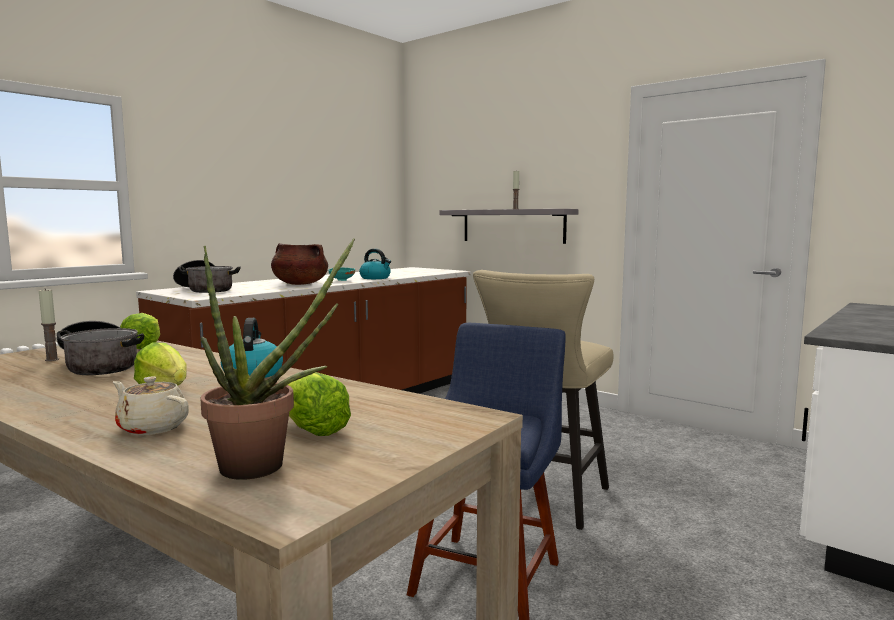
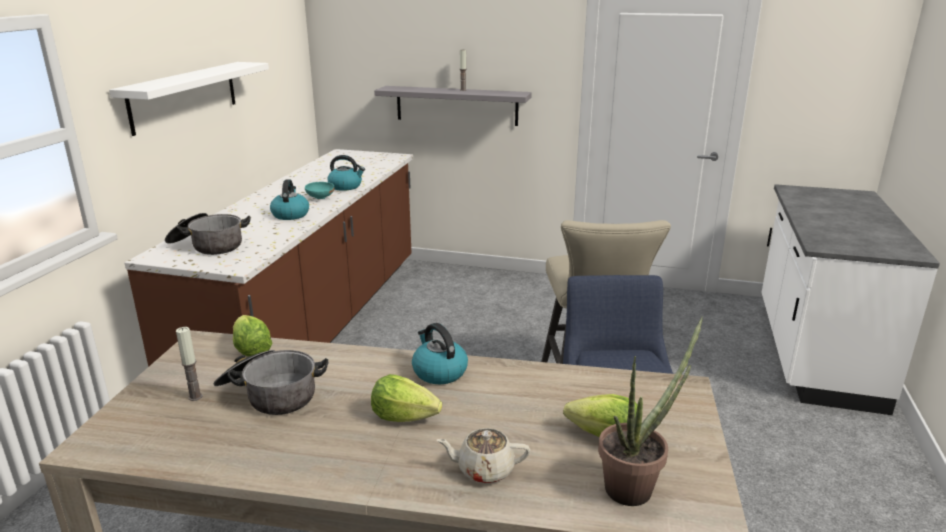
camera: 25 degrees left, 15 degrees up
(250, 187) = (184, 96): none -> white shelf
(299, 284) = (290, 214): brown cooking pot -> kettle

